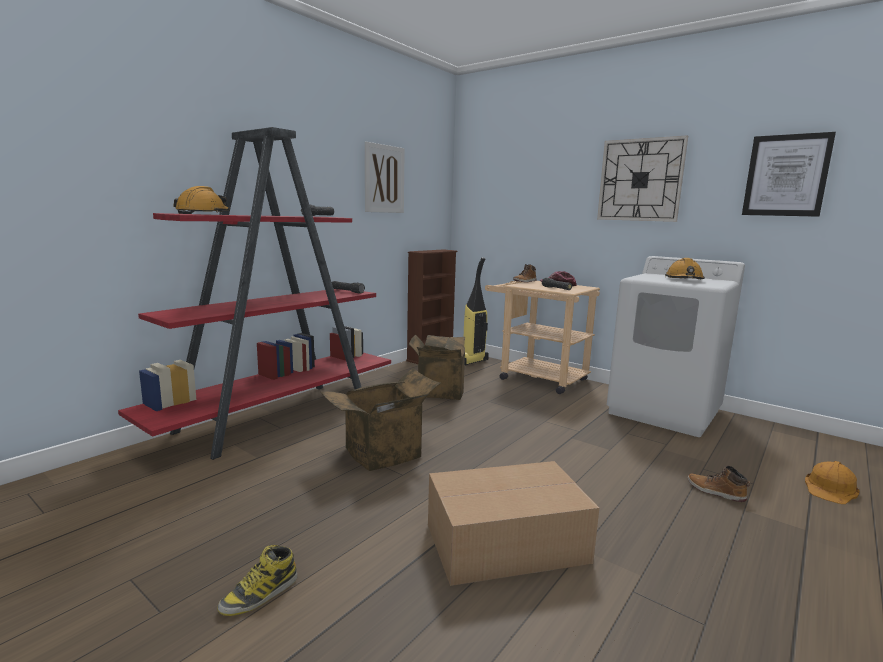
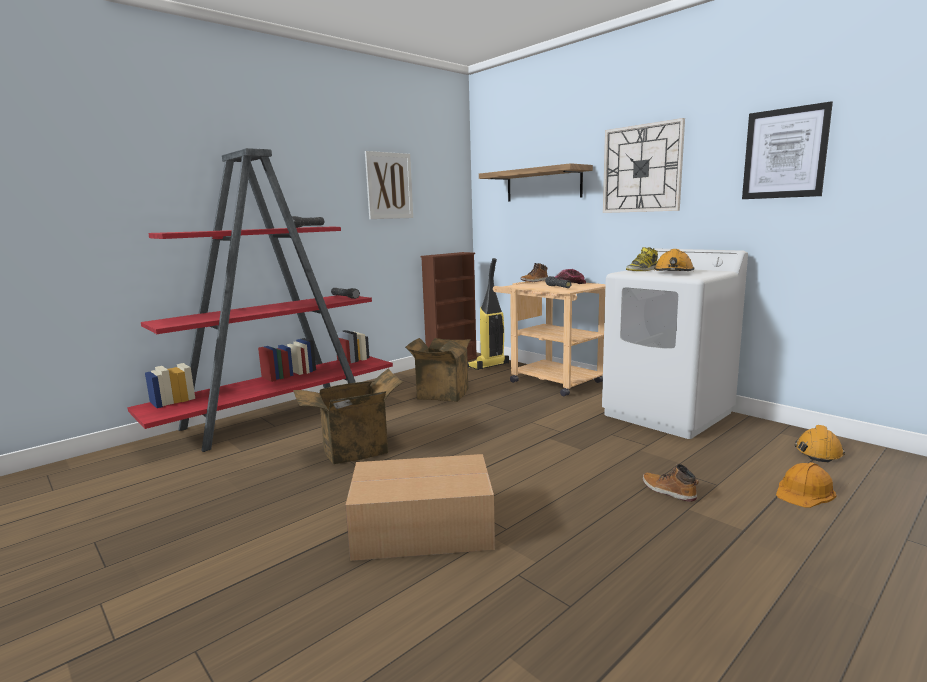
camera: 10 degrees right, 0 degrees up
(203, 214) = (191, 231): orange hard hat -> orange hard hat (818, 452)
(260, 594) = (187, 558): boot -> boot (642, 270)
(533, 188) = (543, 184): none -> shelf

